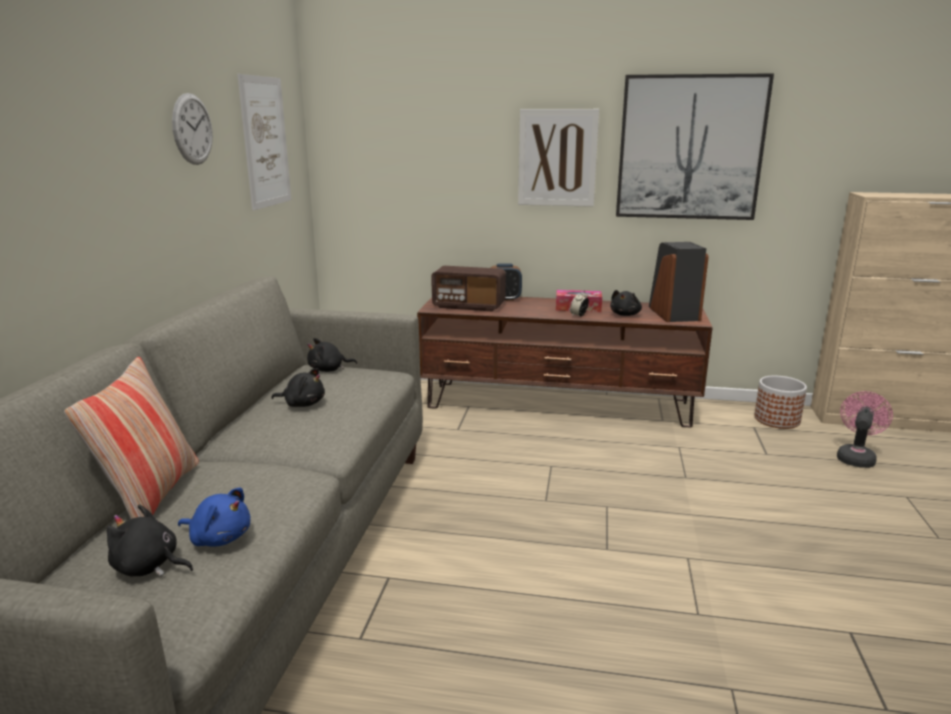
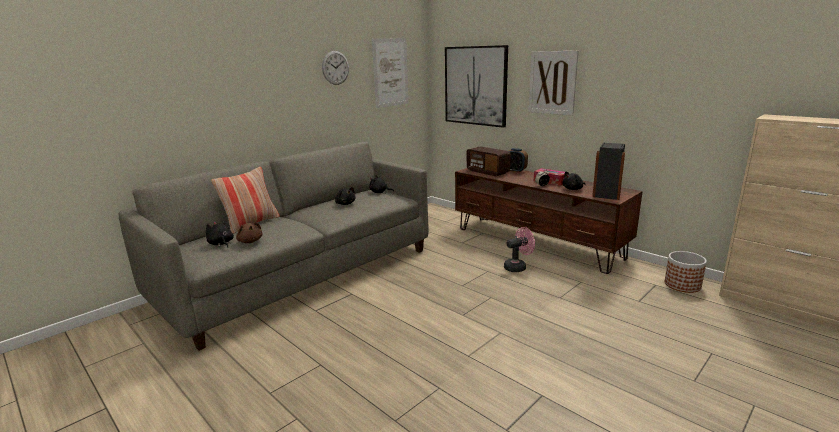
camera: 35 degrees right, 0 degrees up
(219, 537) = (250, 241): blue plush toy -> brown plush toy
(690, 148) = (638, 77): picture -> picture (475, 86)
(856, 457) = (710, 321): pink fan -> pink fan (518, 267)

